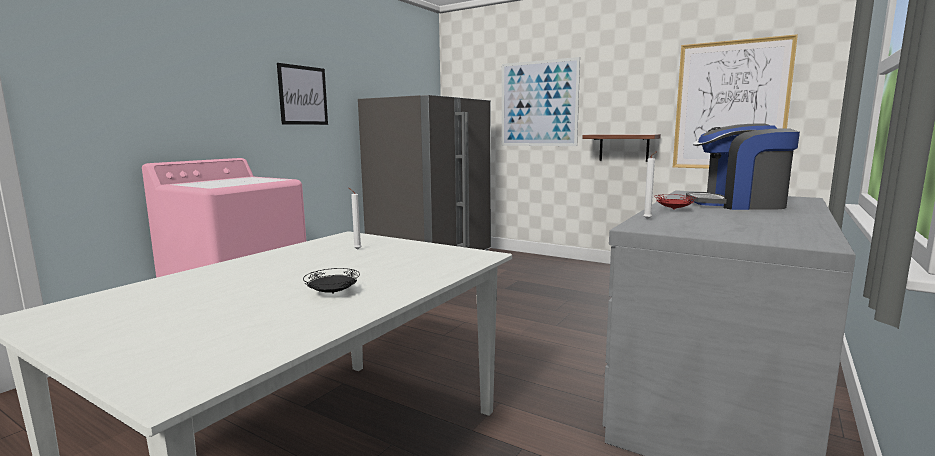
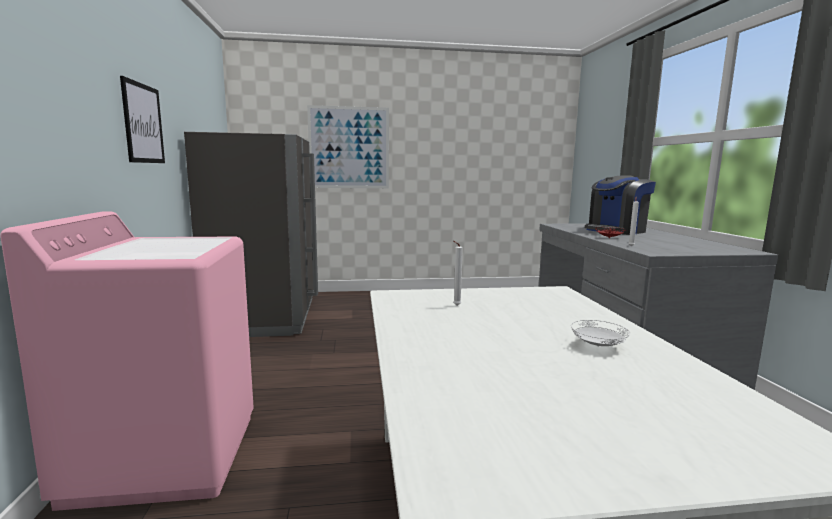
camera: 40 degrees left, 0 degrees up
(333, 293) = (598, 346): black plate -> white plate
(624, 147) = (429, 189): shelf -> none
(730, 106) = (506, 158): picture -> none

